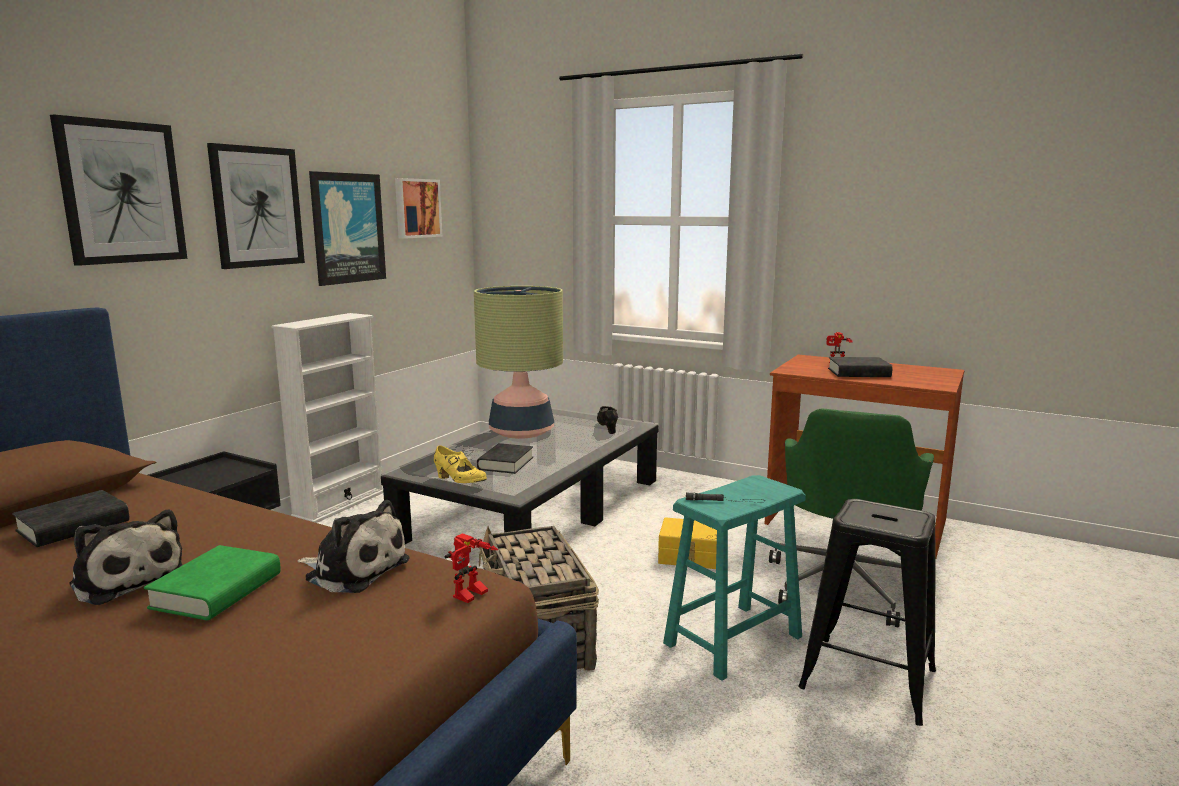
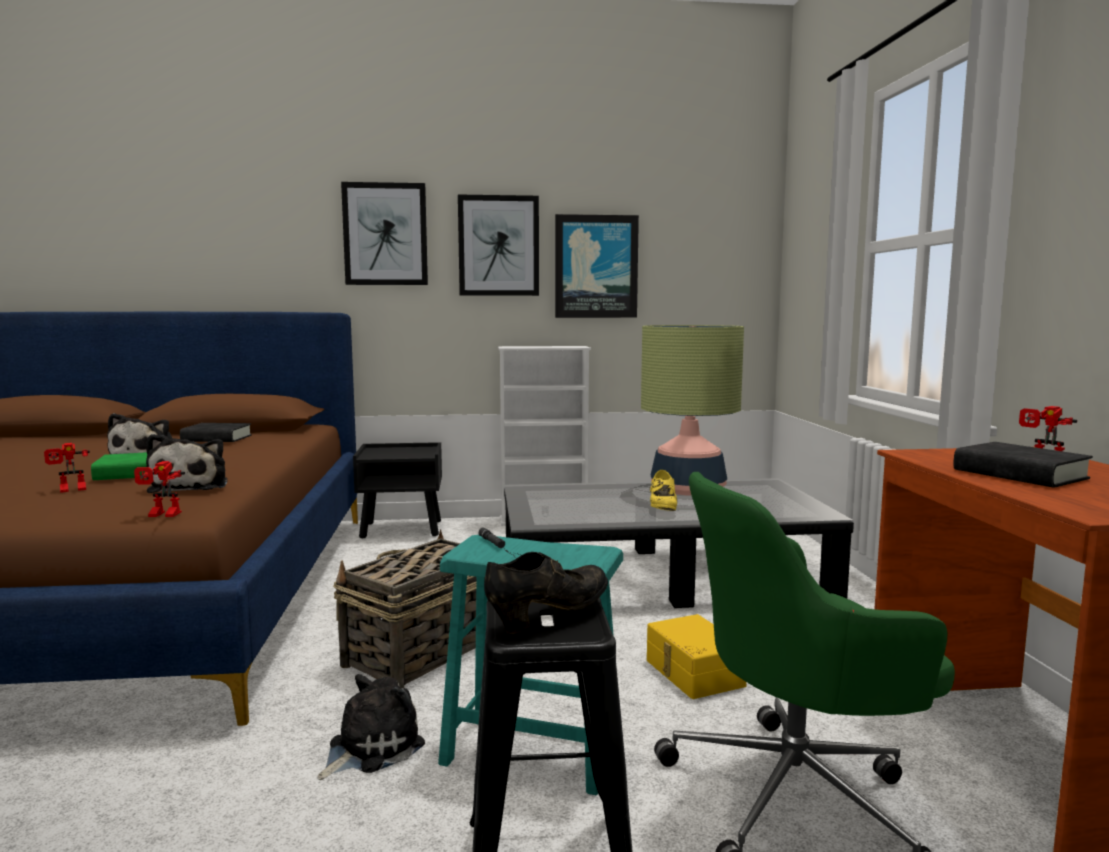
camera: 55 degrees right, 5 degrees down
(234, 640) = (71, 490): none -> toy robot
(416, 208) = (691, 249): picture -> none
(459, 482) = (528, 504): yellow shoe -> yellow shoe (662, 509)
(505, 463) = (597, 504): black book -> none
(607, 428) = (778, 508): black shoe -> black shoe (549, 616)
(671, 703) = (370, 747): none -> plush toy

